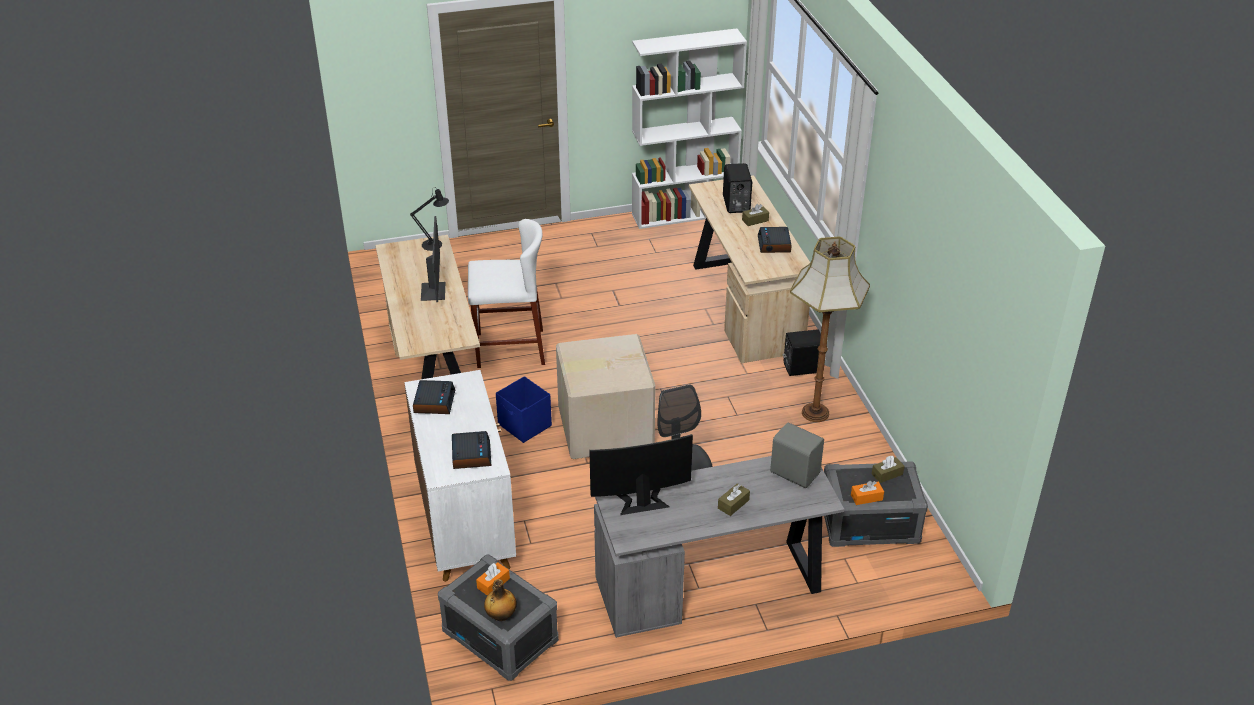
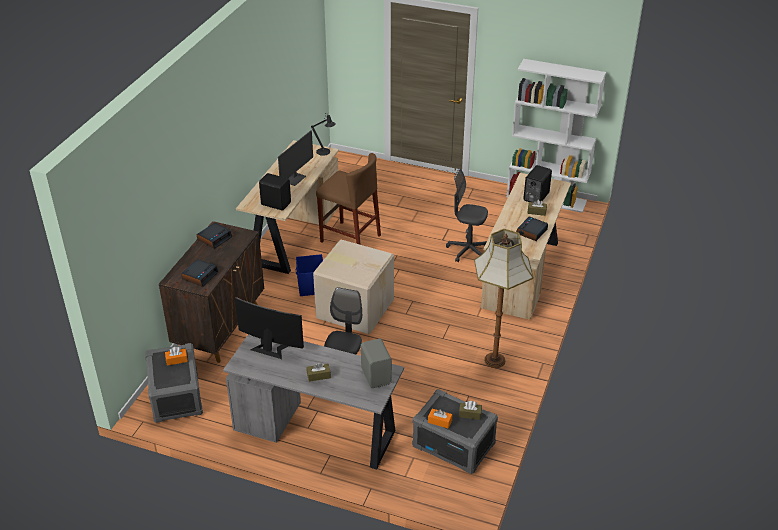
camera: 35 degrees right, 0 degrees up
(465, 527) = (220, 328): white cabinet -> brown cabinet
(501, 616) = (161, 379): bottle -> none
(510, 348) = (350, 238): white stool -> brown stool
(660, 306) = (467, 251): none -> grey office chair
(801, 367) = (517, 328): black speaker -> black speaker (276, 203)

